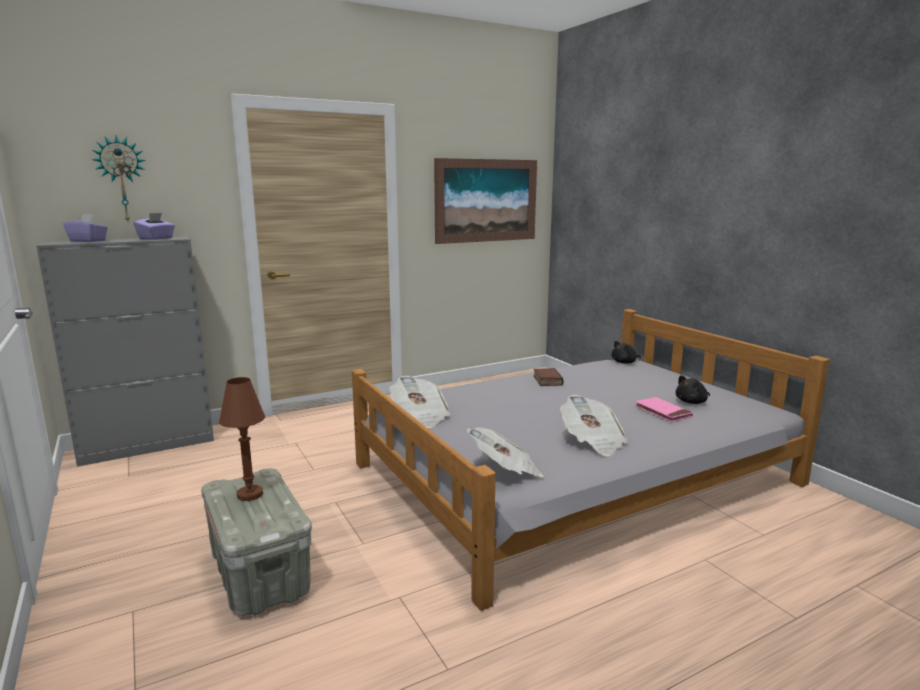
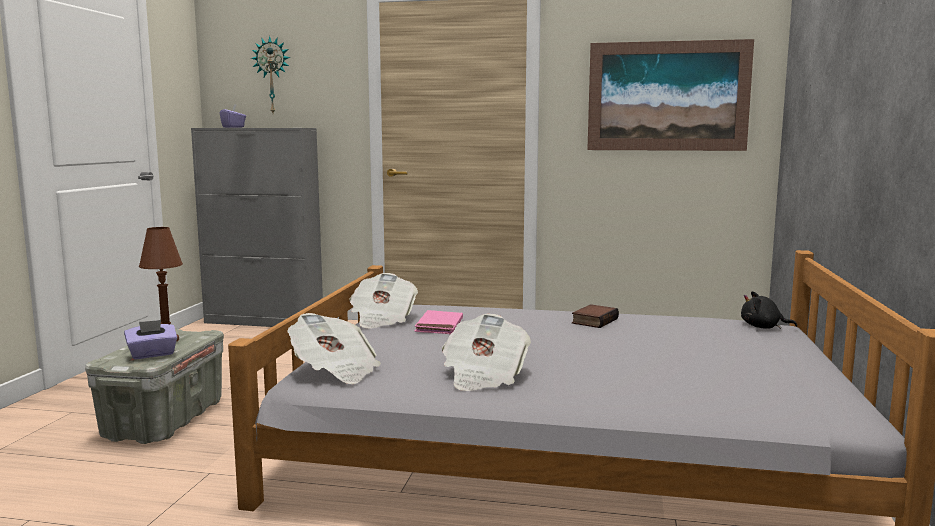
camera: 40 degrees right, 5 degrees down
(156, 238) = (281, 127): purple tissue box -> purple tissue box (152, 354)
(662, 412) = (654, 376): pink book -> pink book (439, 326)
(692, 402) = (731, 379): black plush toy -> none

